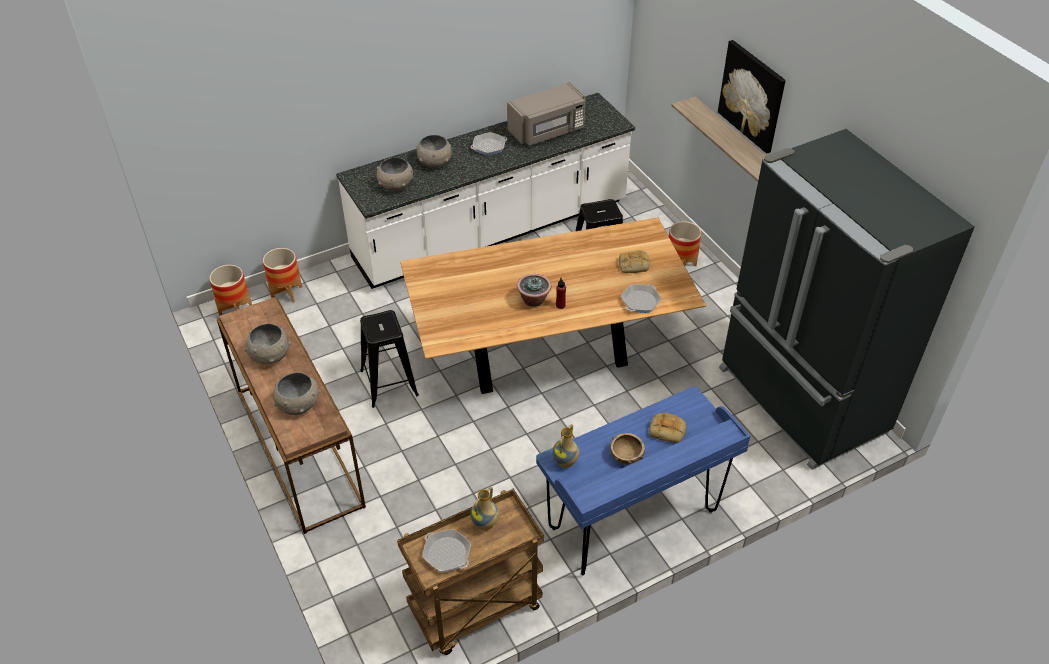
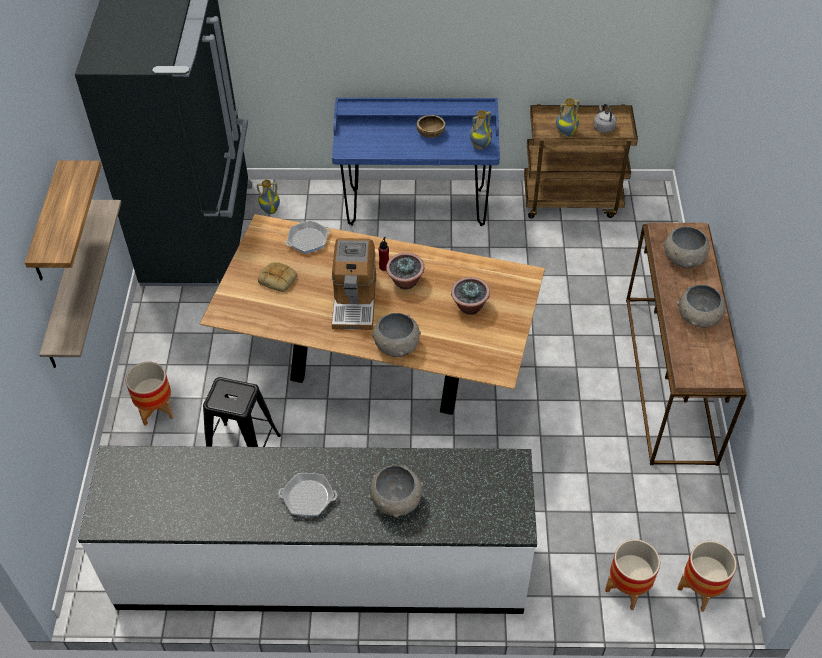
camera: 150 degrees left, 5 degrees up
(389, 383) = (554, 407): black stool -> none
(395, 185) = (468, 482): grey bowl -> grey bowl (397, 346)
(447, 554) = (603, 127): frying pan -> grey kettle
(469, 301) = (469, 307): none -> potted plant
(548, 131) = (211, 491): grey microwave -> none
(561, 272) = (354, 301): none -> coffee machine
(668, 430) = (384, 137): bread -> none
(752, 96) = (47, 224): picture -> shelf
(766, 451) = (270, 210): none -> vase

